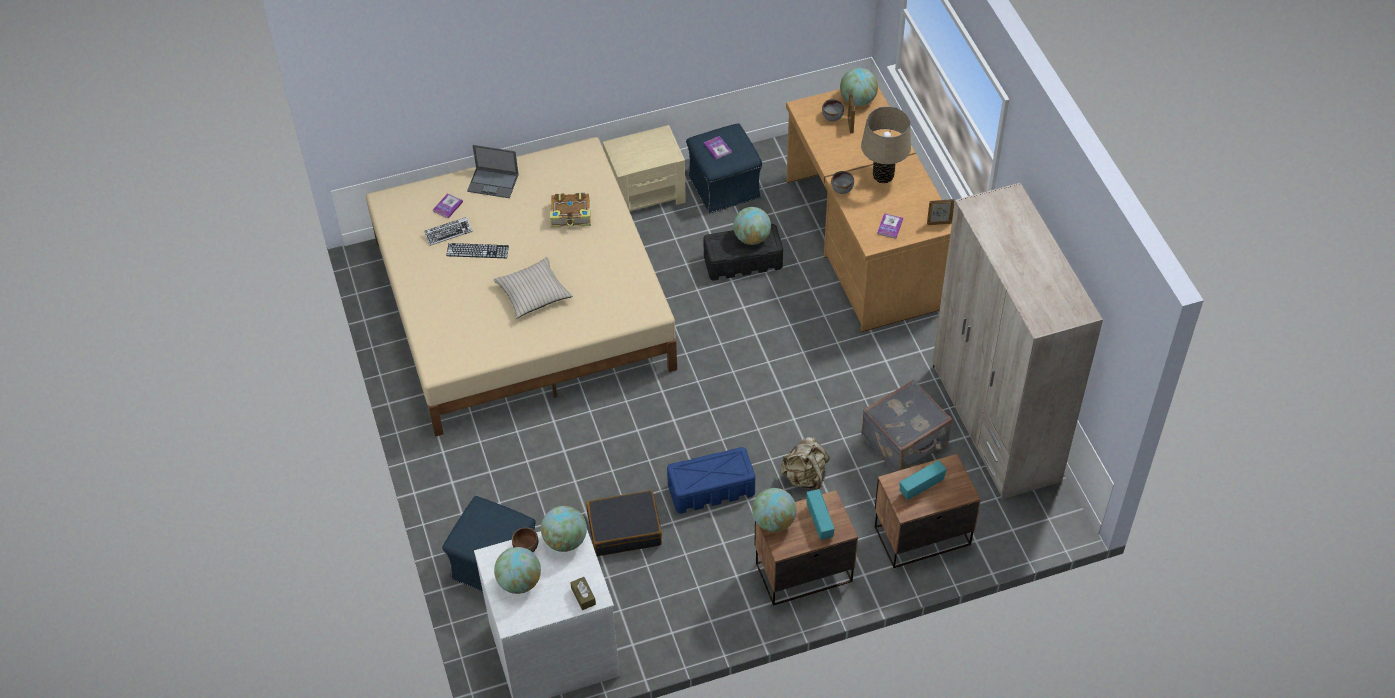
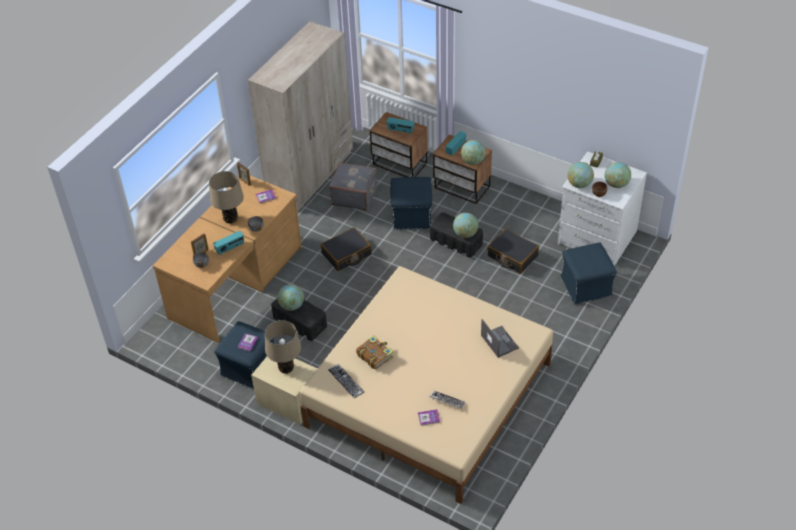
camera: 130 degrees left, 5 degrees down
(477, 251) = (445, 377): keyboard -> keyboard (346, 381)
(493, 183) = (388, 410): laptop -> laptop (499, 341)
(533, 293) = (446, 331): beige pillow -> none
(646, 154) = (286, 368): none -> beige table lamp
(710, 489) = (456, 242): blue storage box -> black storage box
(805, 367) = (346, 254): none -> black suitcase
(805, 477) = (412, 216): beige backpack -> blue ottoman
(833, 151) = (230, 248): none -> radio
(858, 100) = (177, 262): globe -> globe (465, 234)

